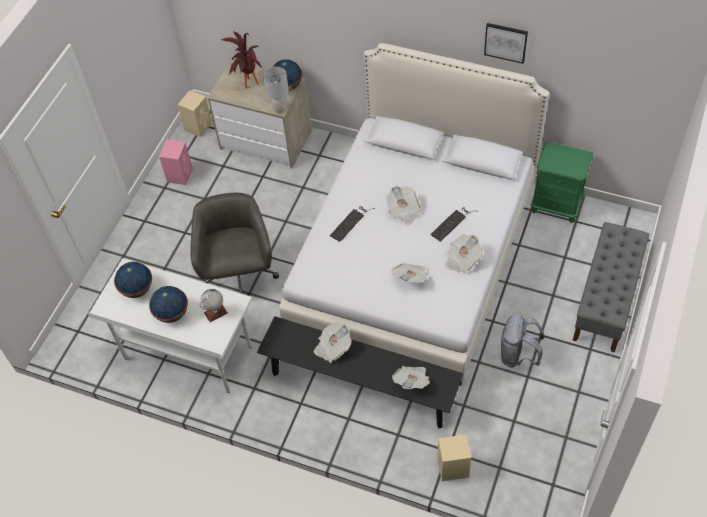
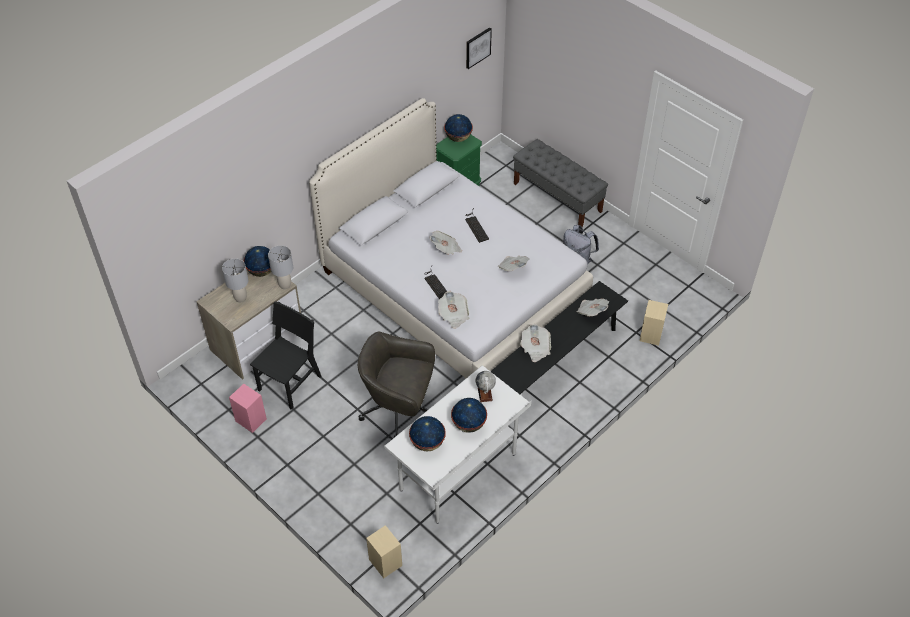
camera: 70 degrees left, 5 degrees down
(199, 126) = (200, 387): beige speaker -> beige speaker (385, 562)
(231, 183) = (290, 383): none -> black chair
(248, 86) = (240, 298): potted plant -> grey table lamp
(462, 260) = (513, 233): newspaper -> newspaper (453, 315)
(506, 42) = (395, 88): picture -> picture (477, 47)
(573, 156) = (458, 138): none -> globe

